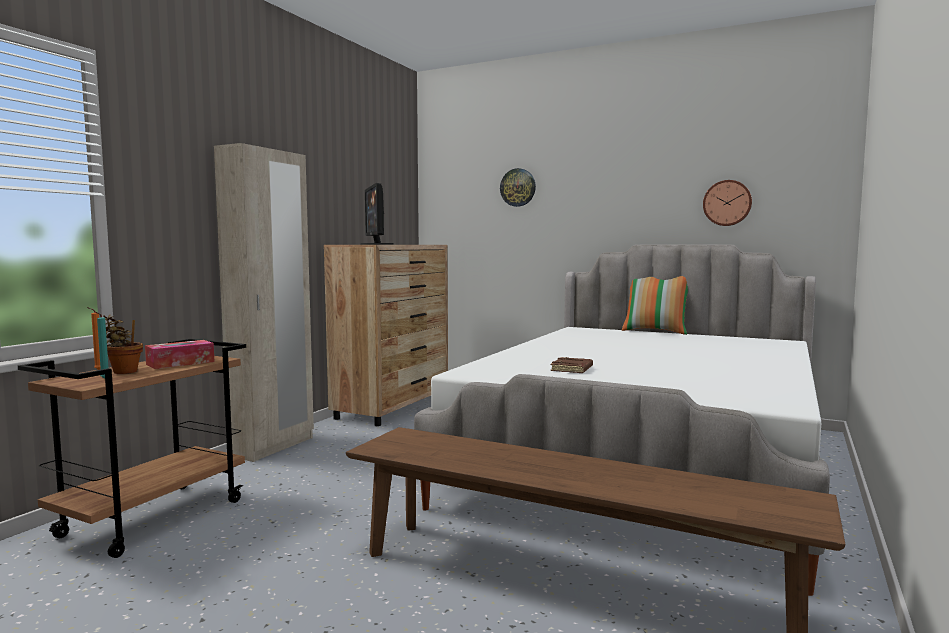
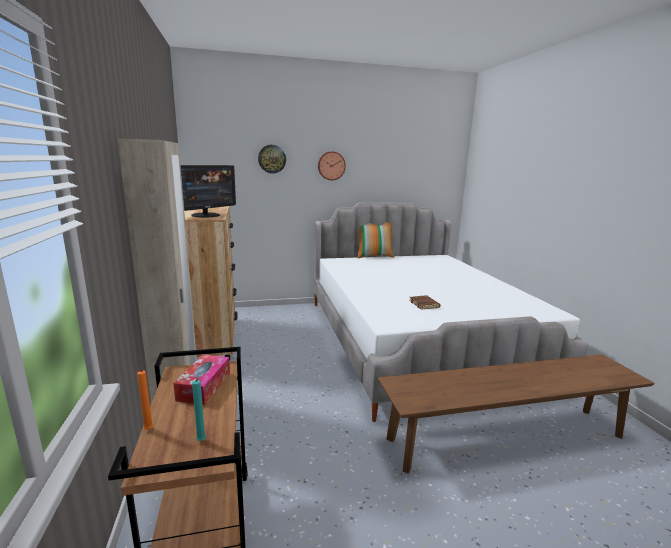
camera: 40 degrees left, 10 degrees up
(123, 371) = (185, 421): potted plant -> none
(376, 244) = (206, 215): monitor -> monitor turned 90 degrees counterclockwise
(727, 203) = (406, 177): wall clock -> wall clock (331, 165)

